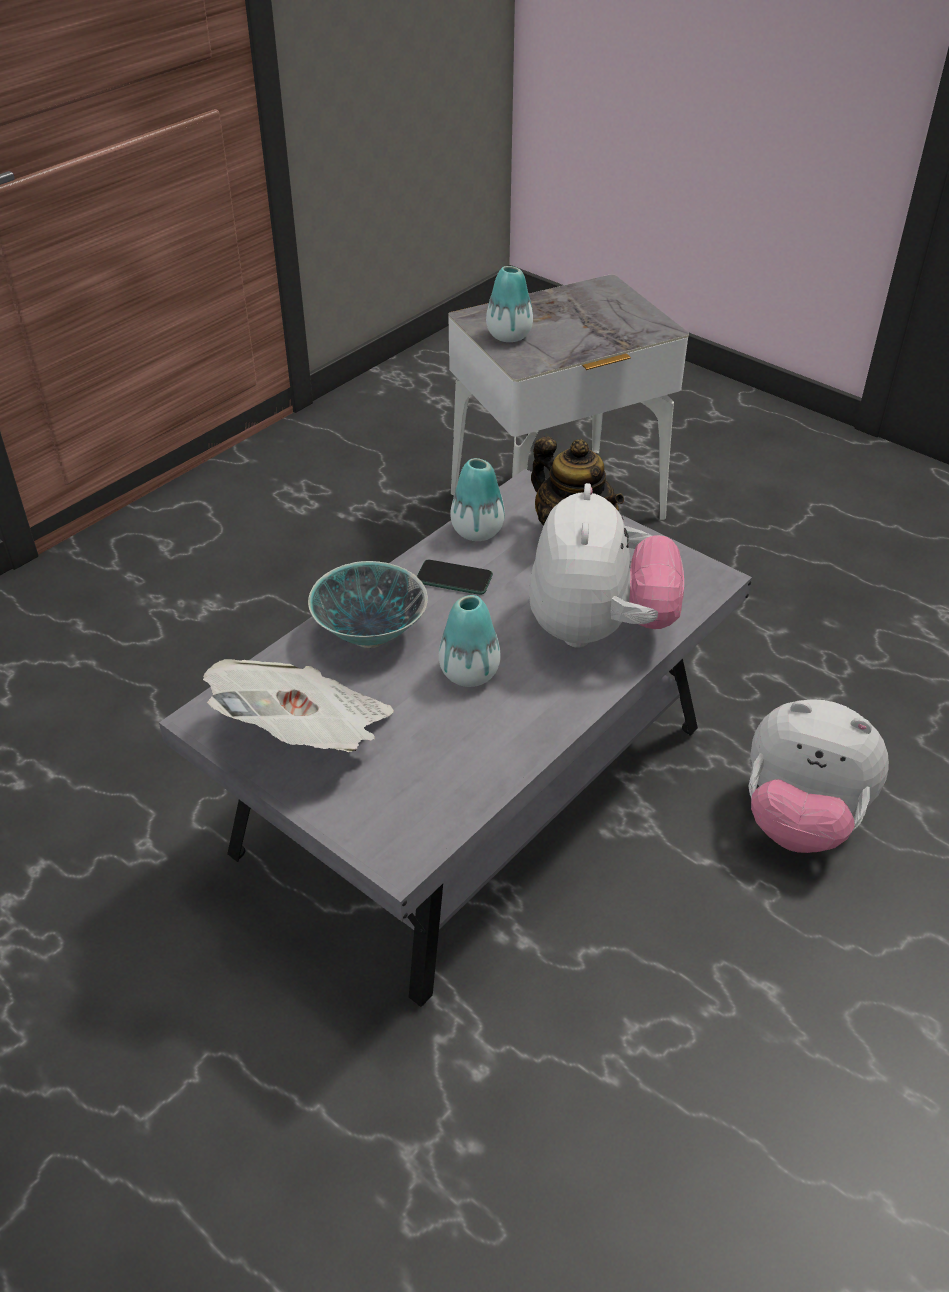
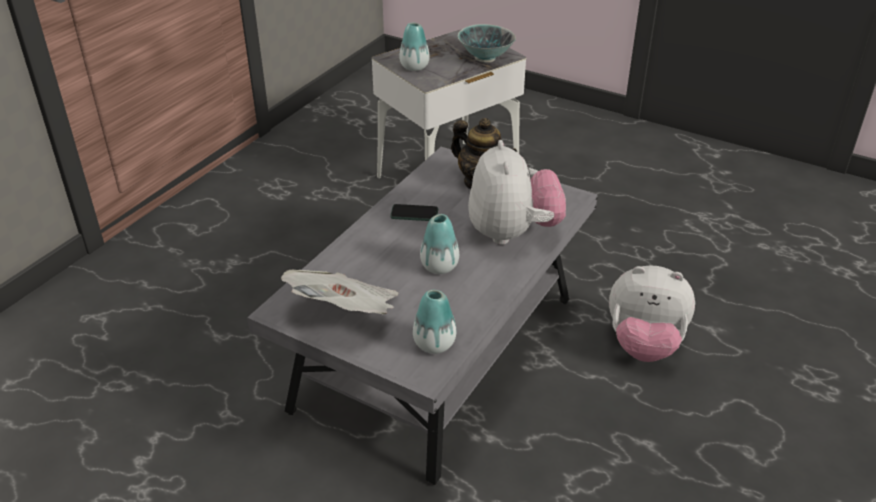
camera: 10 degrees left, 5 degrees down
(369, 635) = (369, 251): bowl -> bowl (485, 59)
(477, 531) = (421, 185): vase -> vase (434, 344)

